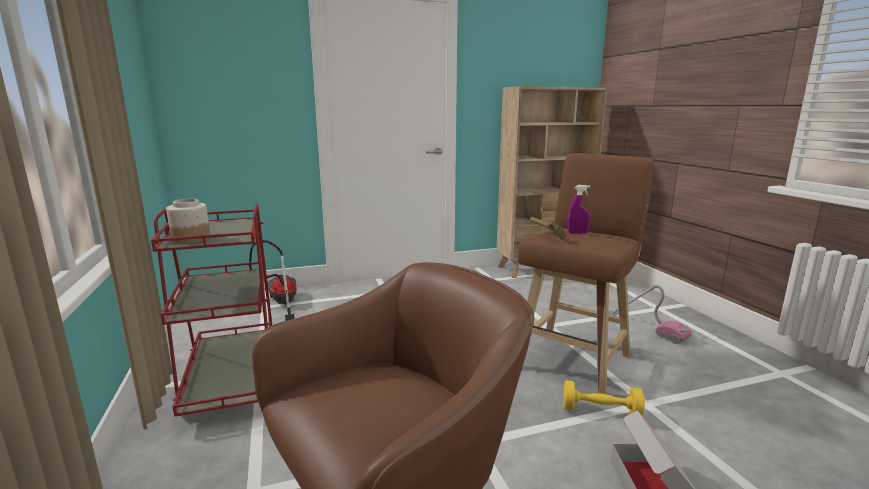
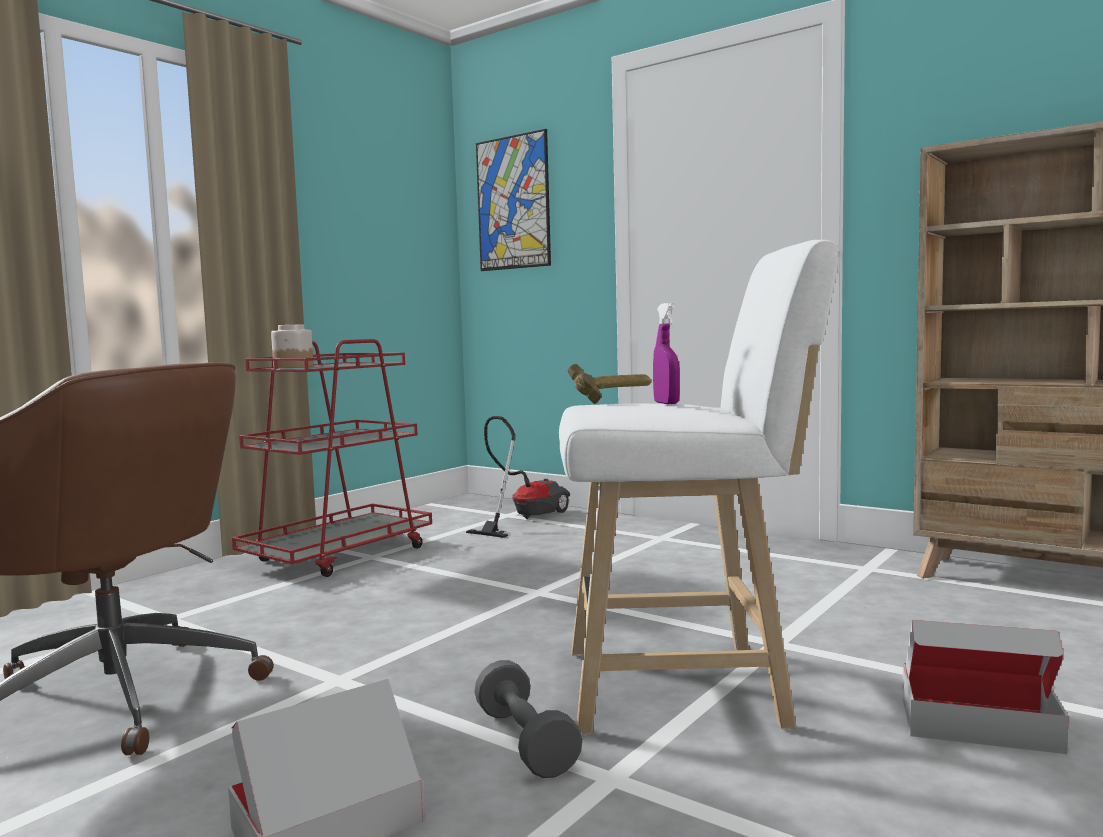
camera: 55 degrees right, 10 degrees down
(217, 72) = (513, 203): none -> picture
(575, 358) = (687, 687): brown stool -> white stool
(600, 411) = (525, 742): yellow dumbbell -> grey dumbbell
(644, 327) = (978, 723): vacuum cleaner -> cardboard box

